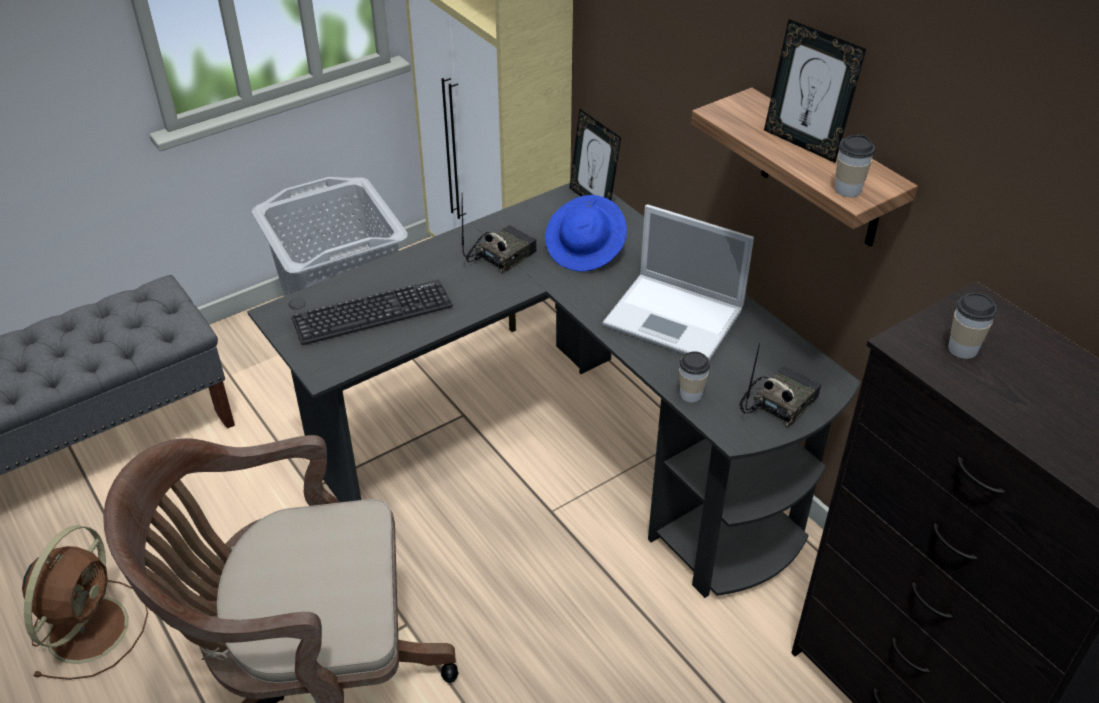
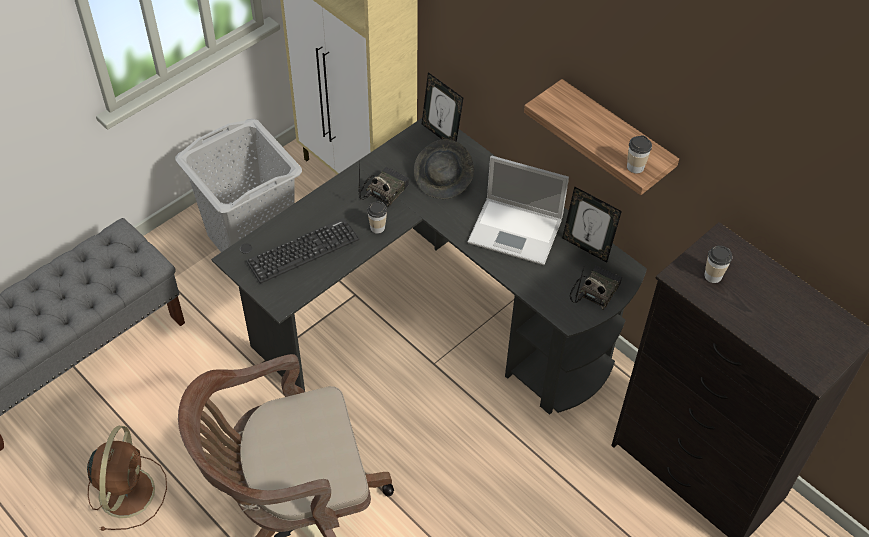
camera: 10 degrees left, 10 degrees up
(586, 250) = (444, 179): blue hat -> grey hat
(691, 394) = (536, 292): cup -> cup (377, 227)
(803, 143) = (602, 128): picture frame -> picture frame (586, 247)

